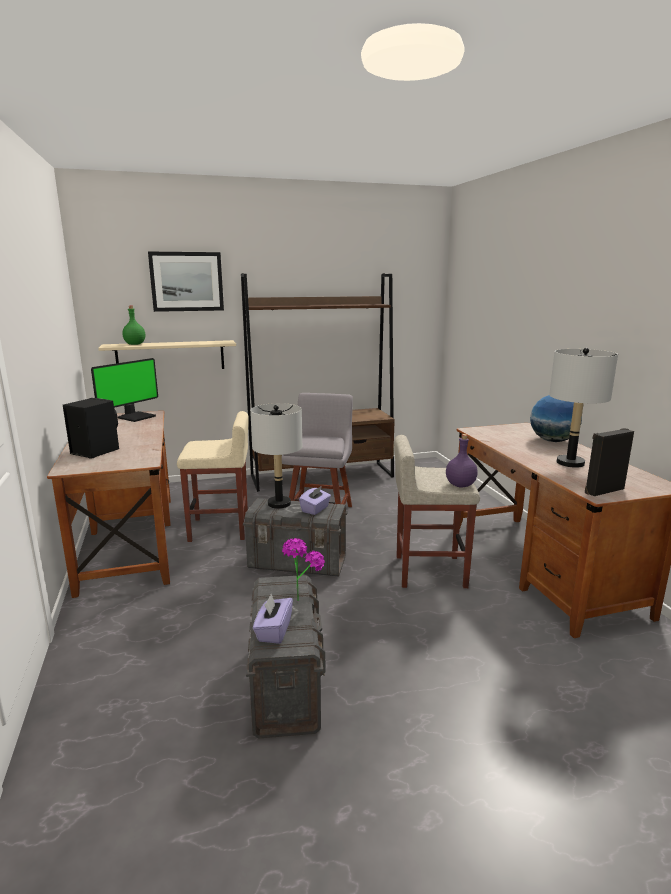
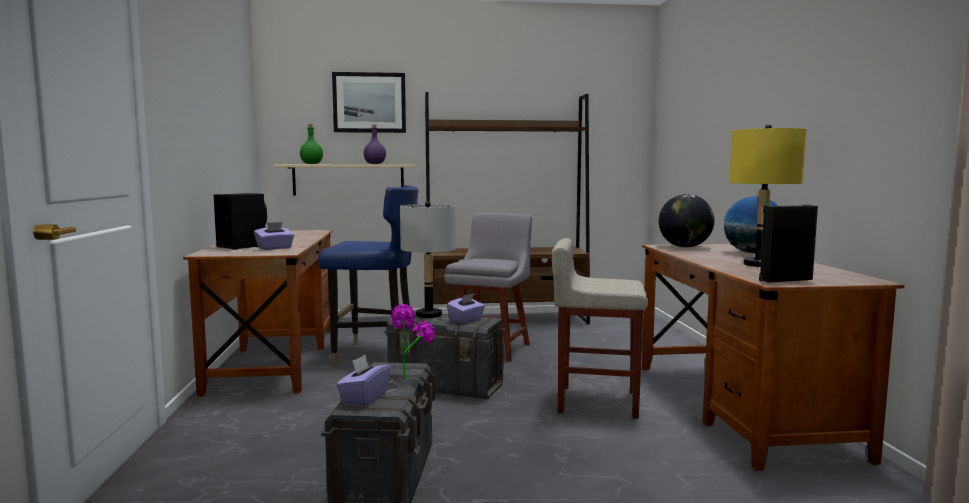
camera: 10 degrees right, 10 degrees down
(130, 453) = (275, 248): none -> purple tissue box
(136, 417) = (300, 232): monitor -> none
(220, 529) = (374, 354): beige stool -> blue chair
(461, 485) = (627, 289): purple bottle -> purple bottle (375, 164)
(494, 432) = (685, 247): none -> globe
(570, 463) = (760, 265): grey table lamp -> yellow table lamp

